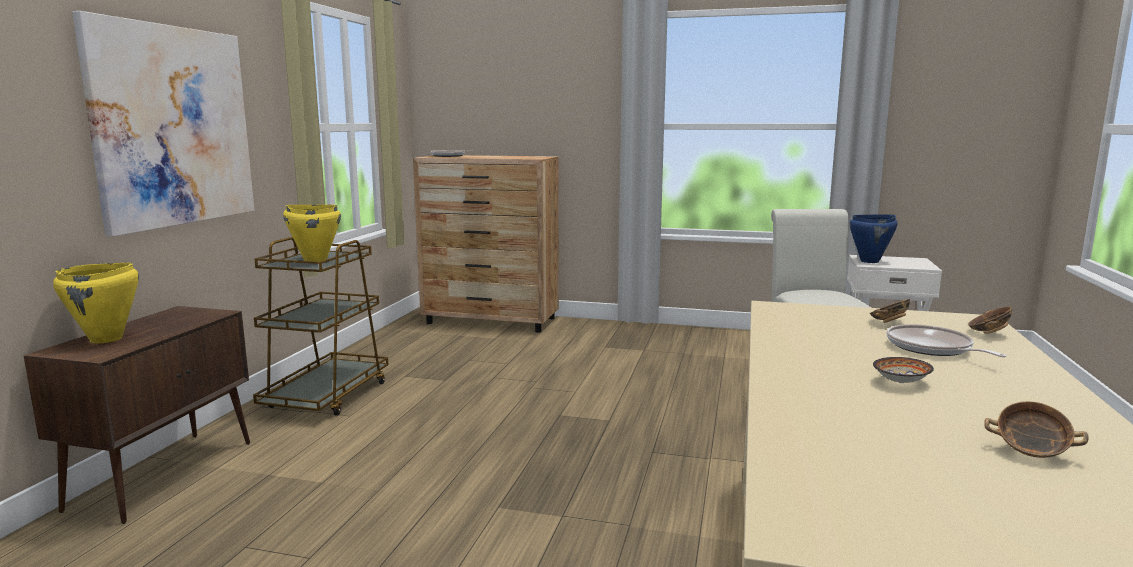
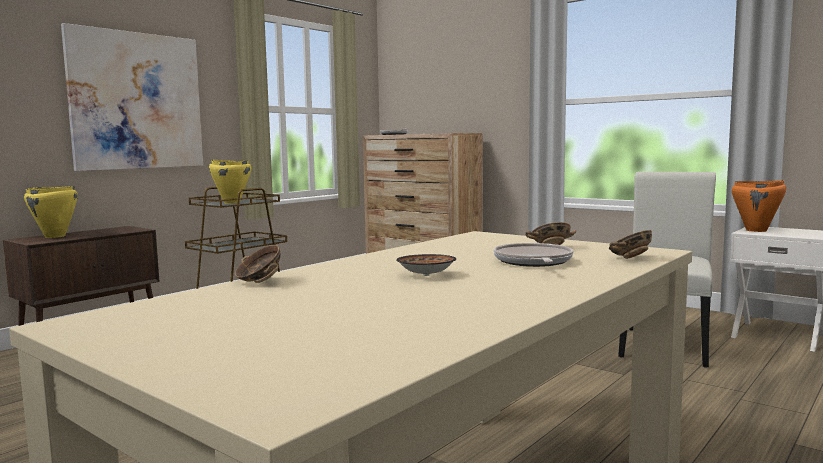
camera: 25 degrees right, 5 degrees down
(870, 261) = (756, 230): blue cooking pot -> orange cooking pot
(1031, 453) = (384, 316): bowl -> bowl (258, 282)

